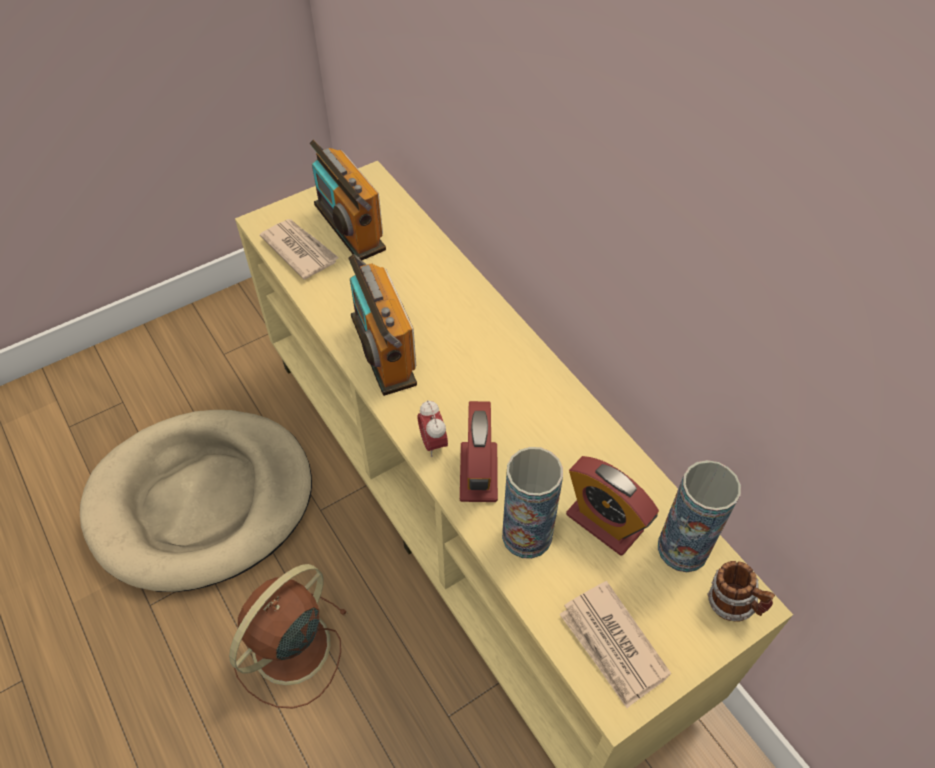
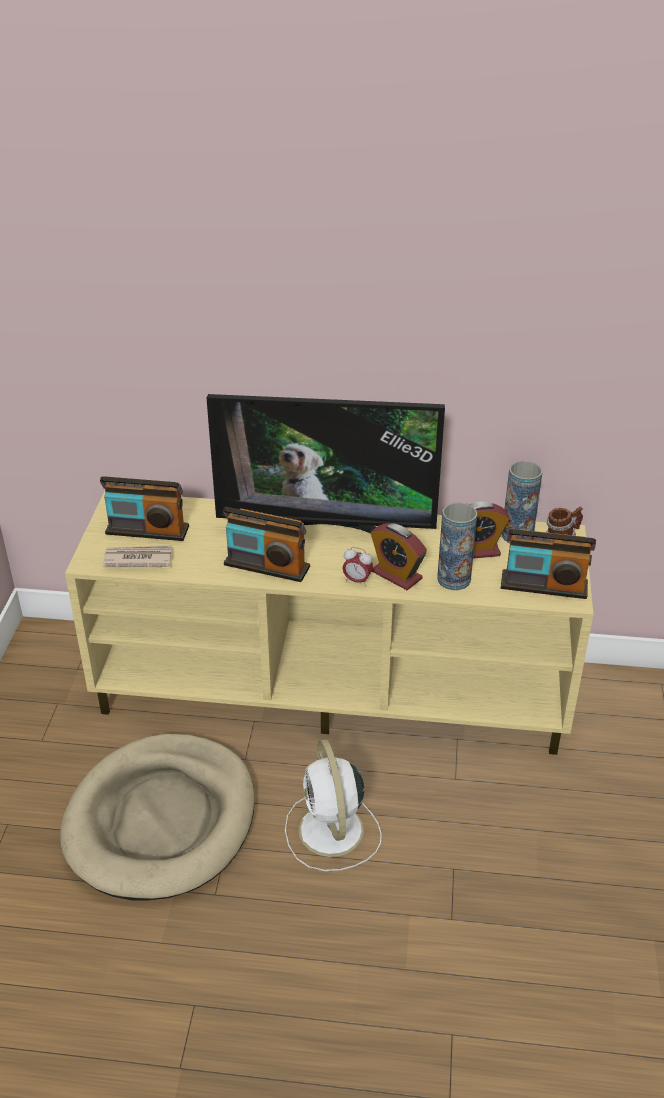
camera: 50 degrees left, 15 degrees down
(289, 649) = (332, 832): brown fan -> white fan
(488, 361) = (326, 533): none -> television
(612, 645) = (544, 585): newspaper -> radio

